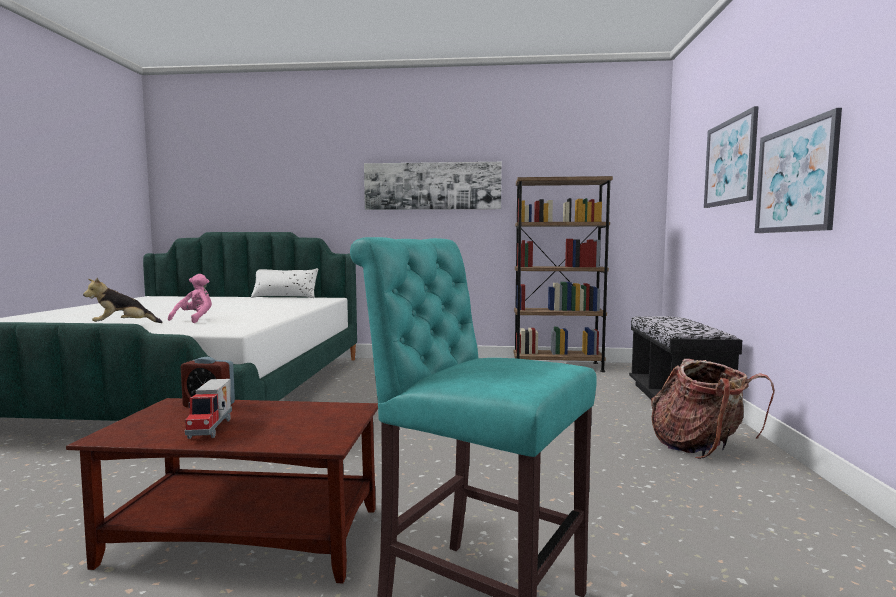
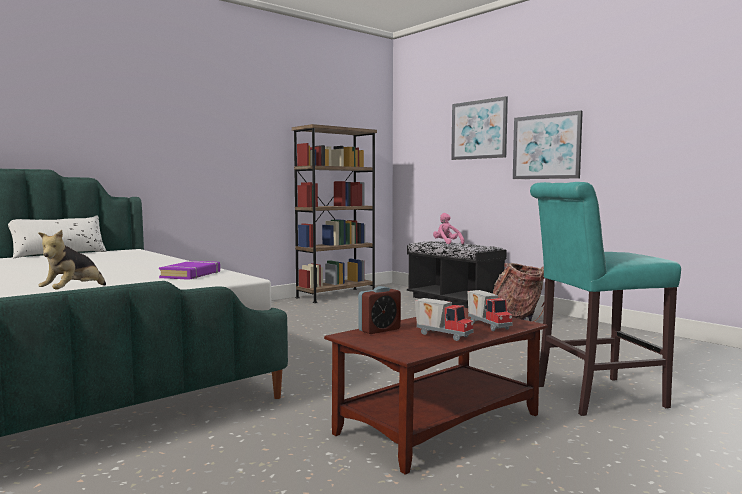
camera: 45 degrees left, 0 degrees up
(195, 319) = (122, 278): pink plush toy -> pink plush toy (446, 243)
(236, 323) = (191, 275): none -> purple book
(290, 433) = (489, 325): none -> toy truck
(432, 186) = (215, 124): picture -> none

